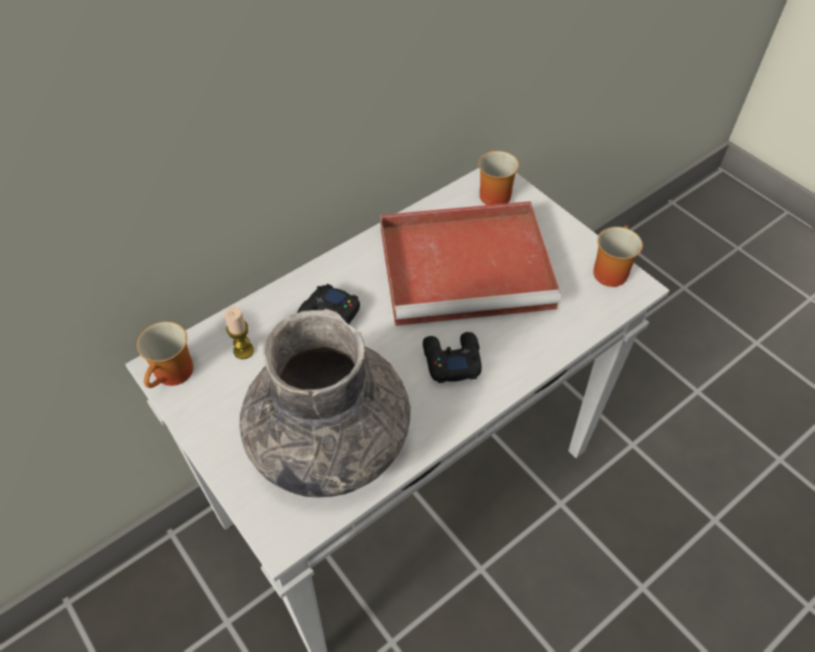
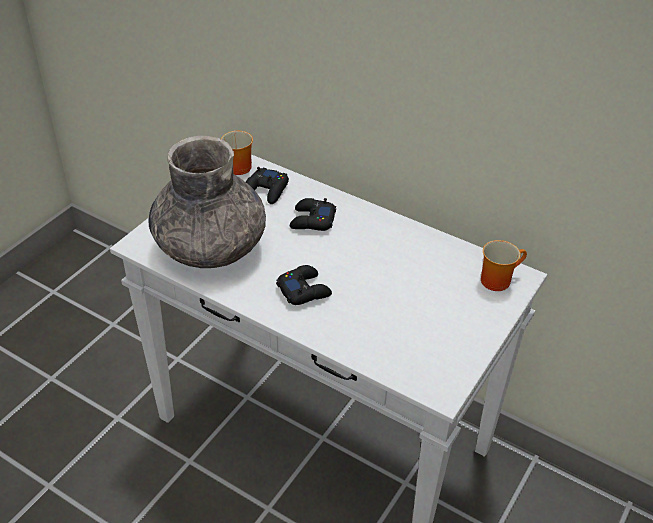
camera: 70 degrees right, 10 degrees down
(243, 350) = (266, 190): candle -> black game controller
(469, 266) = (403, 281): red tray -> none
(608, 270) = (451, 370): mug -> none

